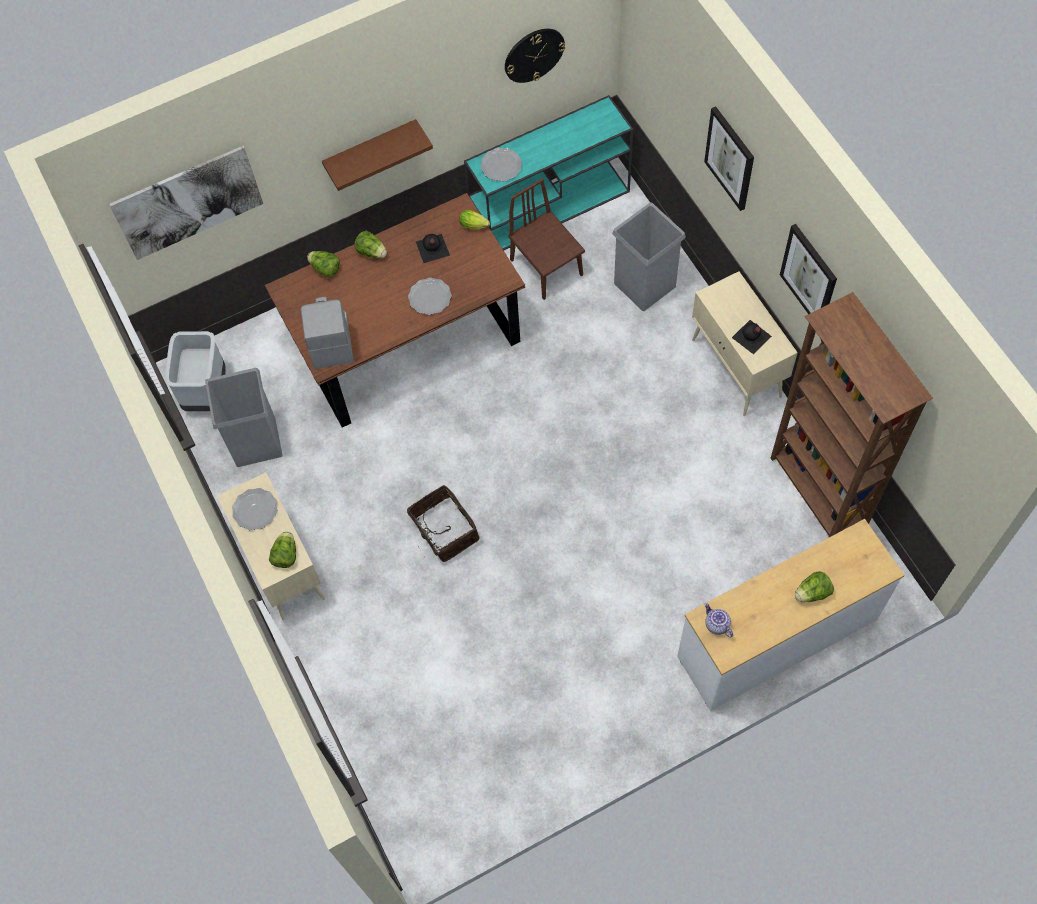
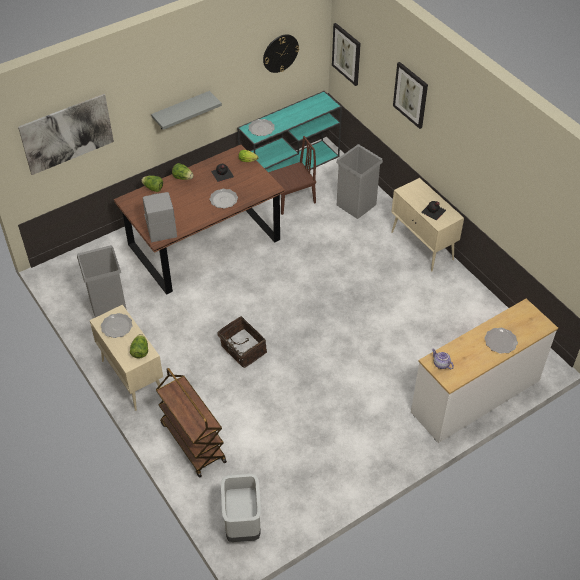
camera: 10 degrees left, 15 degrees down
(205, 392) = (71, 280): grey trash can -> grey trash can (242, 524)
(359, 678) = (192, 442): none -> brown cart
(371, 150) = (181, 111): brown shelf -> grey shelf
(546, 267) = (292, 199): brown chair -> brown chair turned 105 degrees clockwise
(809, 275) = (470, 152): picture -> picture (346, 54)
(812, 593) = (500, 341): lettuce -> plate
(818, 492) = (487, 310): brown bookcase -> none

